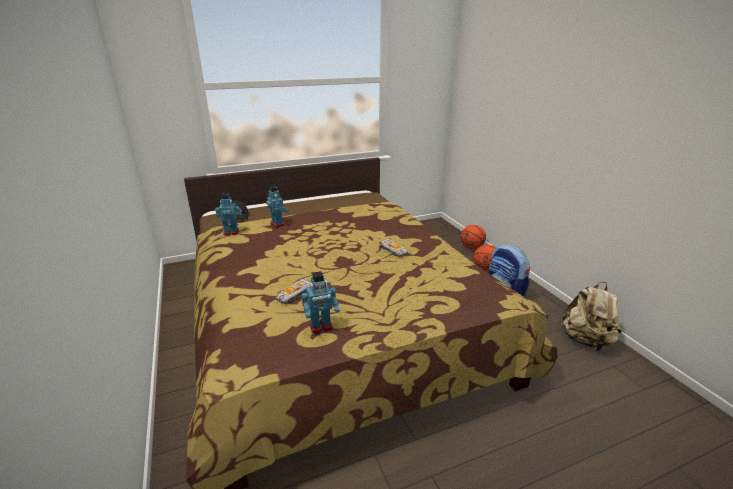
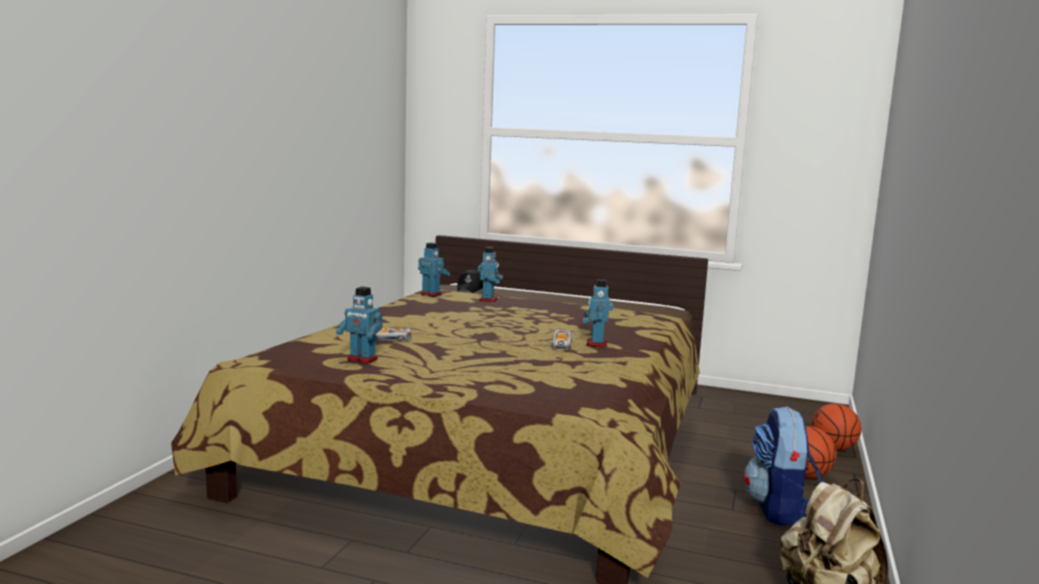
camera: 40 degrees right, 15 degrees down
(406, 242) = (596, 344): none -> toy robot

